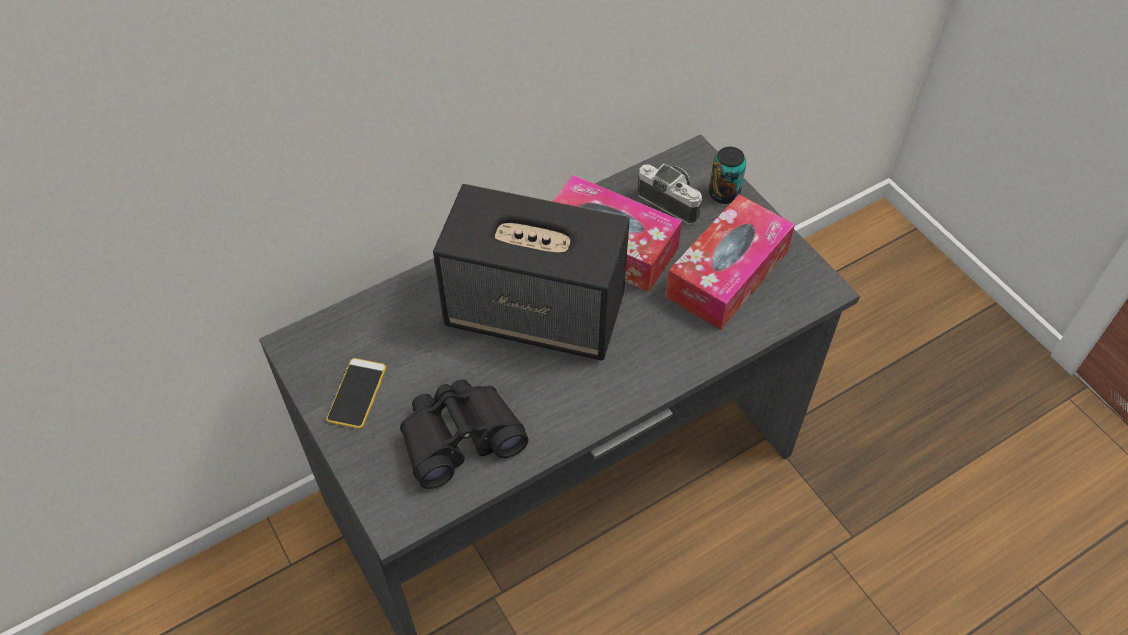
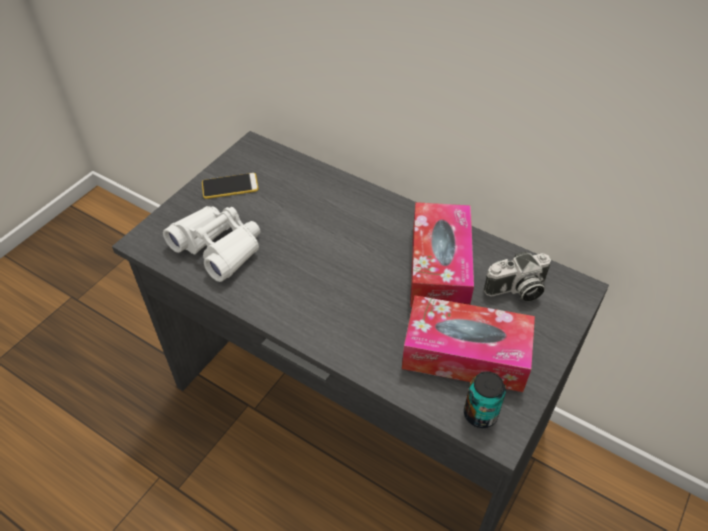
camera: 65 degrees right, 5 degrees down
(460, 438) = (218, 247): black binoculars -> white binoculars
(537, 312) = (348, 248): speaker -> none
(672, 201) = (516, 290): camera -> camera turned 60 degrees clockwise
(724, 194) = (553, 323): can -> can (480, 414)

